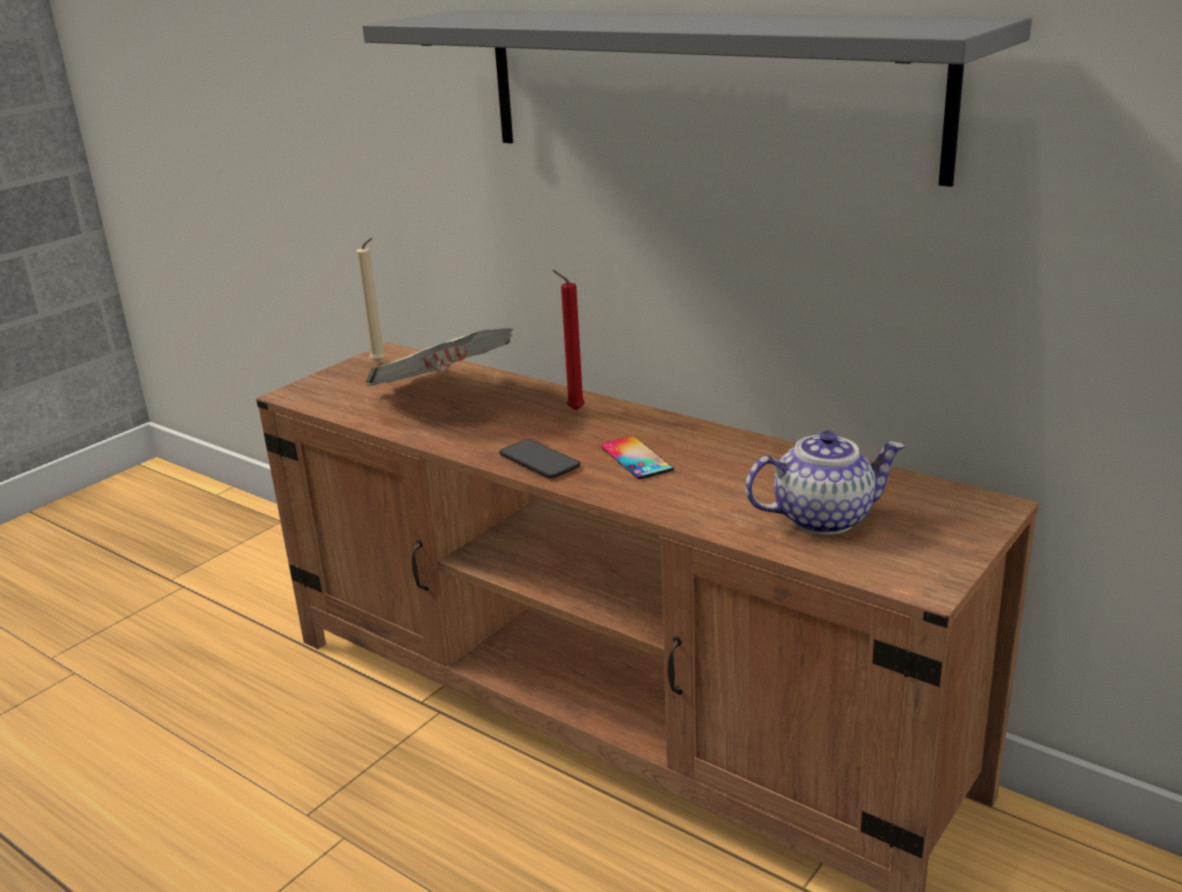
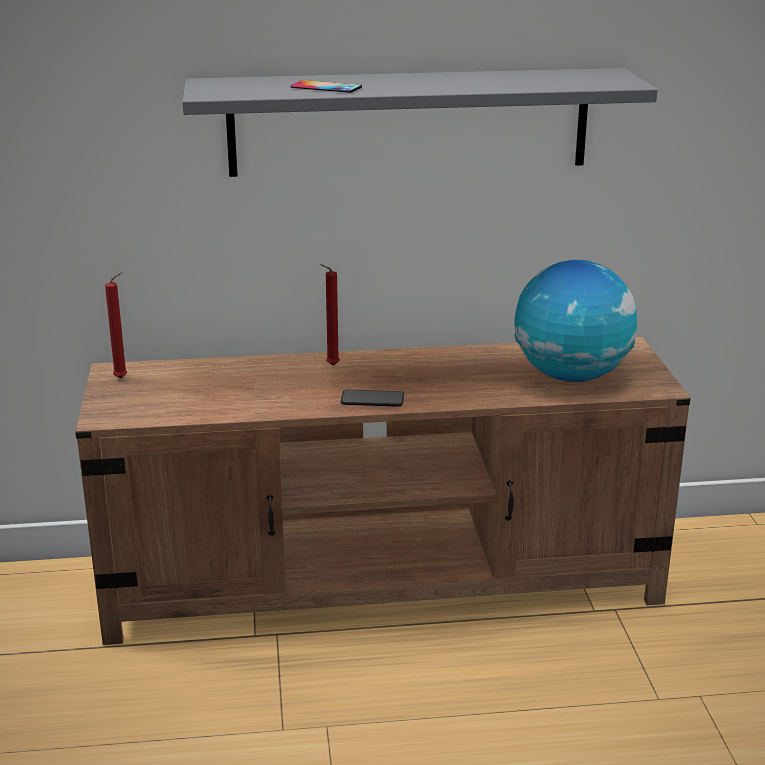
camera: 45 degrees left, 0 degrees up
(380, 362) = (123, 378): beige candle -> red candle
(442, 398) = (226, 385): newspaper -> none
(636, 458) = (424, 379): phone -> phone (326, 87)
(823, 518) = (570, 376): teapot -> globe

